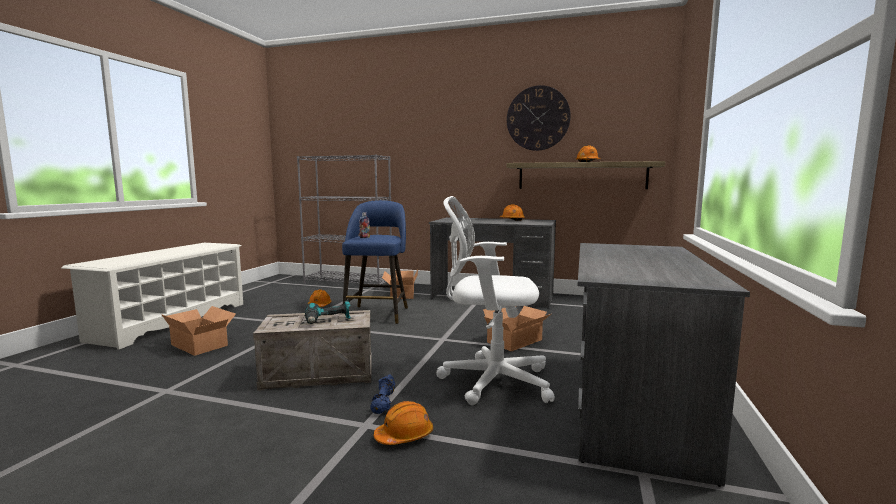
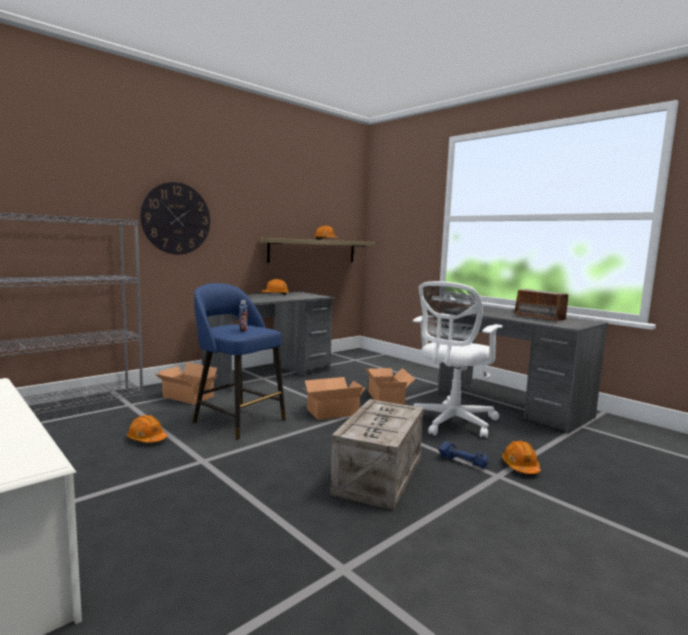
camera: 60 degrees left, 0 degrees up
(201, 344) = (182, 534): cardboard box -> cardboard box (331, 411)
(328, 320) = (387, 415): power drill -> none
(538, 118) = (281, 195): wall clock -> wall clock (176, 218)
(646, 266) = (539, 318): none -> radio

